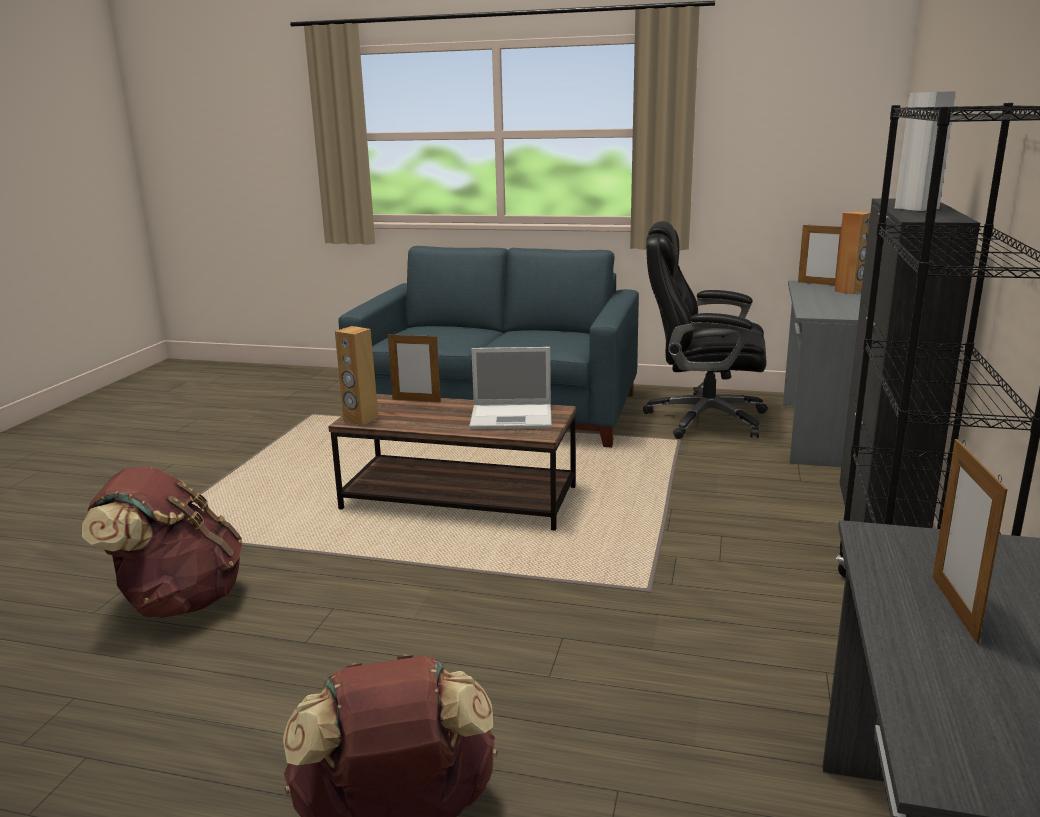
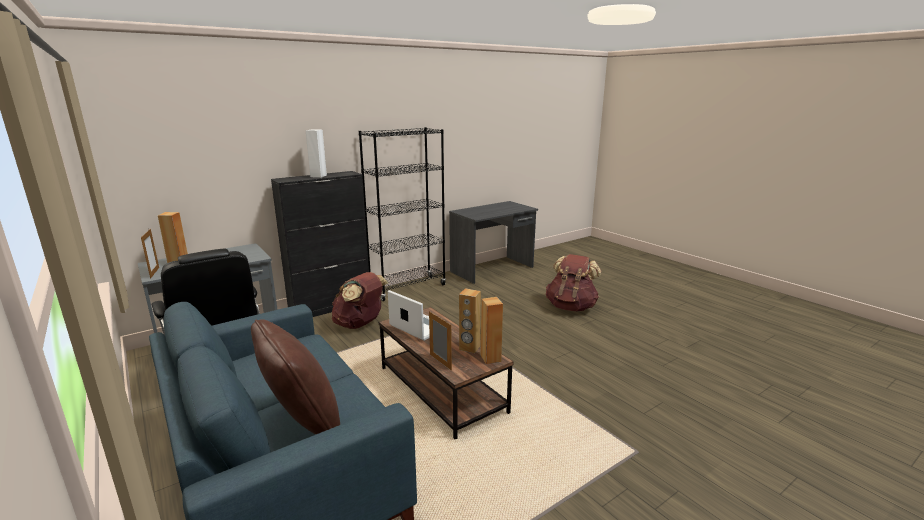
camera: 140 degrees left, 0 degrees up
(178, 601) = (619, 390): brown backpack -> brown backpack (360, 324)
(403, 419) = (469, 348): none -> brown speaker
(444, 331) = (301, 421): none -> brown pillow
(954, 608) = (491, 212): picture frame -> none

